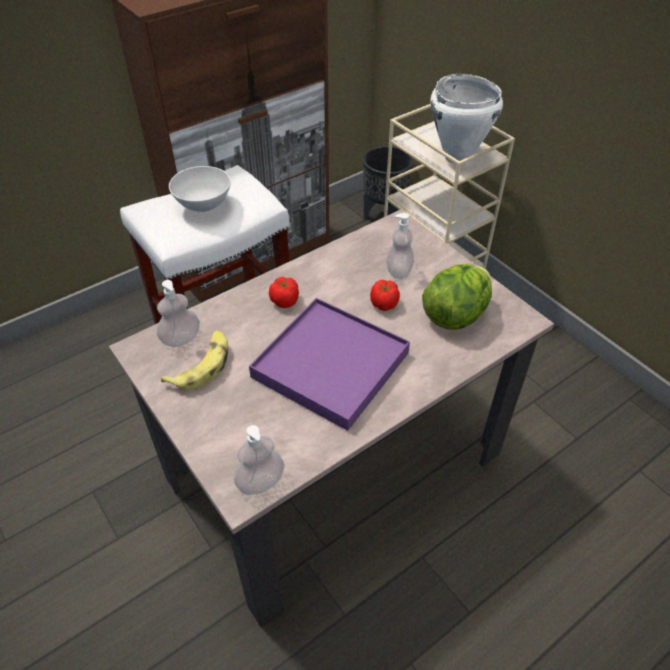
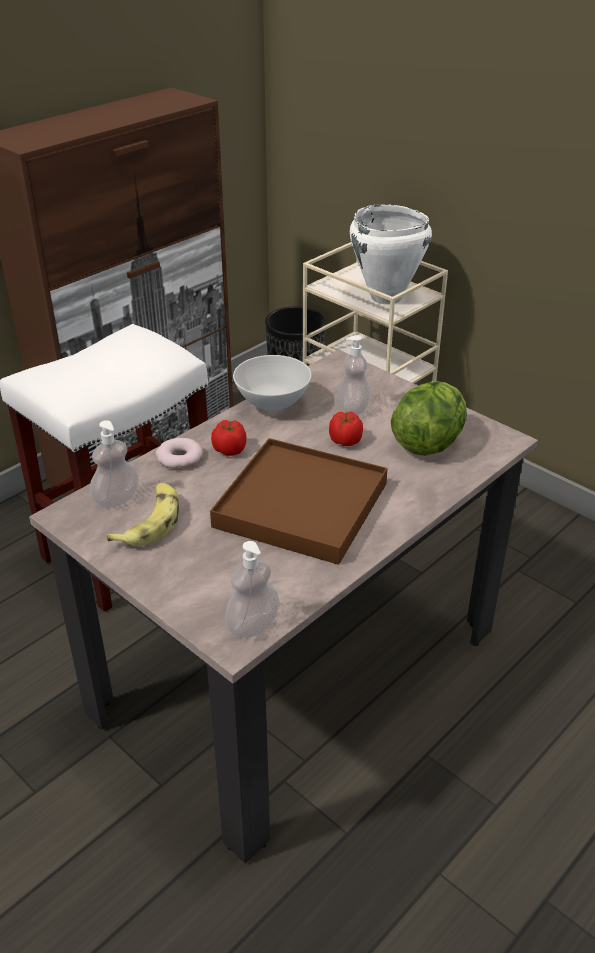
camera: 10 degrees left, 10 degrees down
(203, 206) = (104, 367): white bowl -> white bowl (272, 405)
(241, 304) = (179, 458): none -> donut
(330, 364) = (301, 505): purple tray -> brown tray

